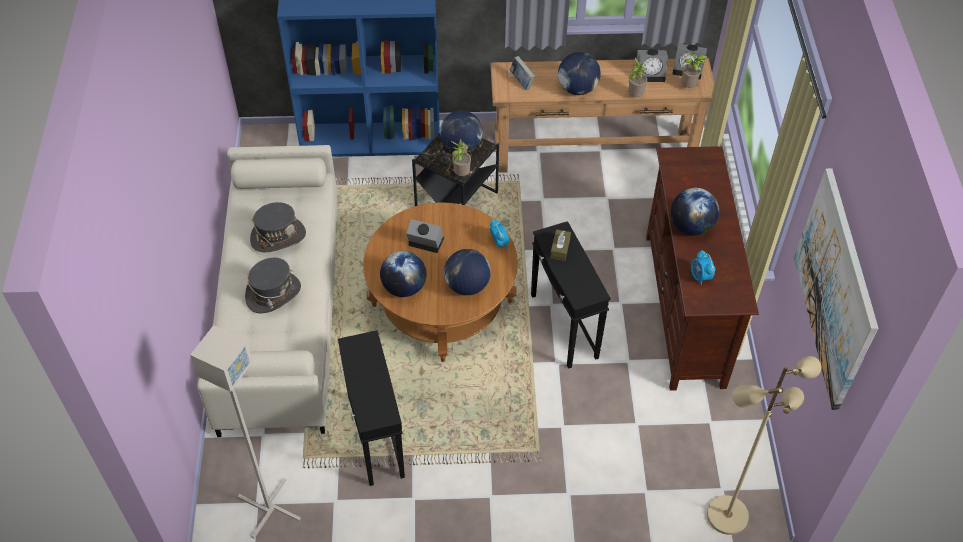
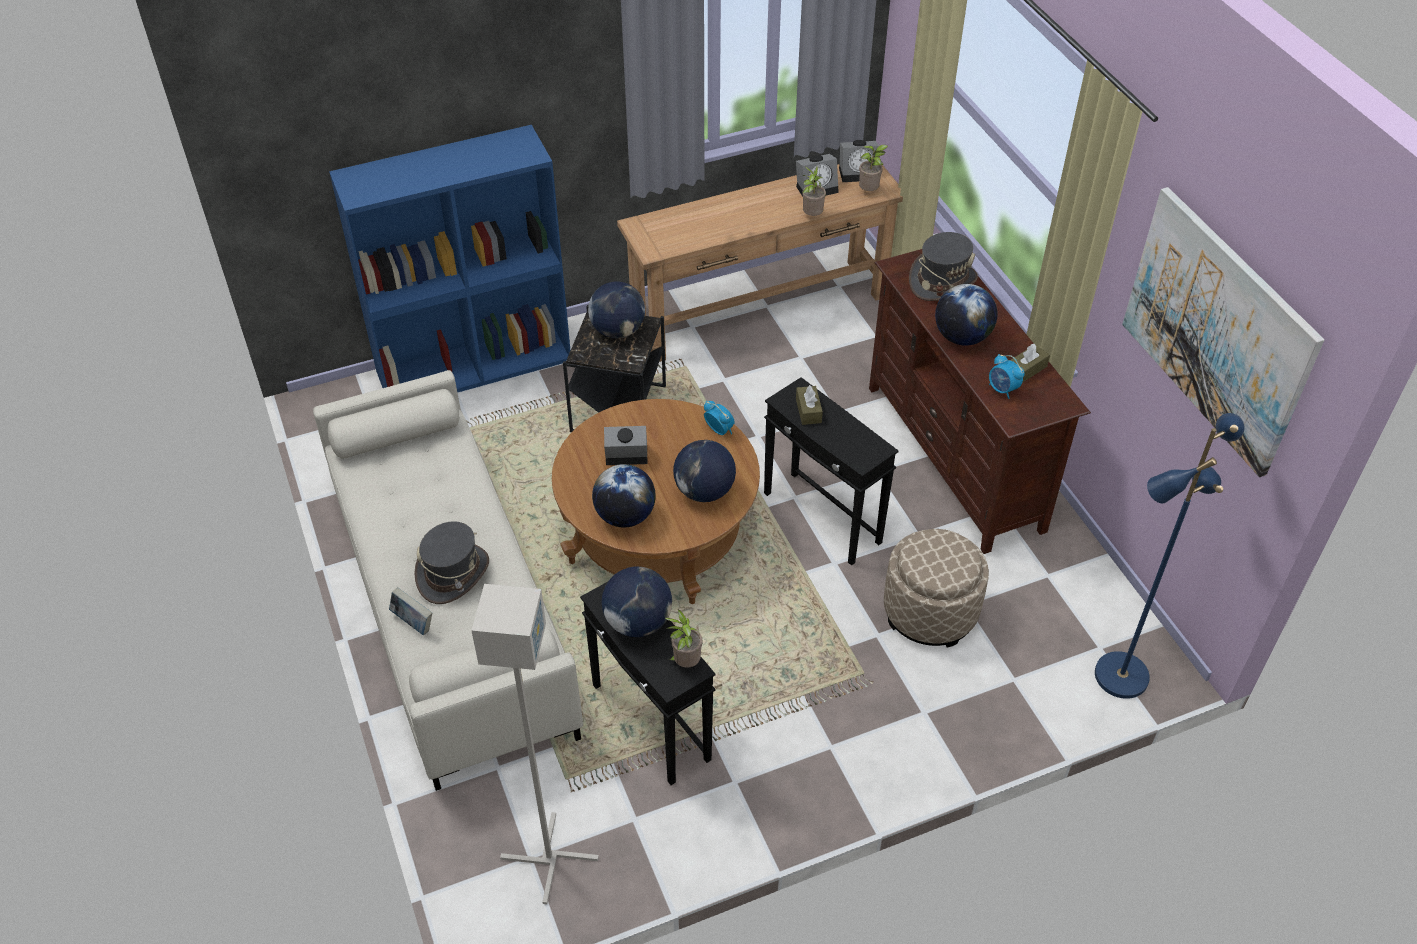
camera: 20 degrees left, 5 degrees down
(278, 236) = (426, 502): grey hat -> grey hat (942, 281)
(460, 174) = (633, 363): potted plant -> potted plant (685, 662)
(521, 82) = (667, 233): book -> book (413, 622)
(577, 89) = (739, 224): globe -> globe (638, 622)
(609, 421) = (930, 611): none -> beige ottoman
(727, 266) = (1027, 369): none -> brown tissue box
(727, 514) = (1120, 674): beige floor lamp -> blue floor lamp

